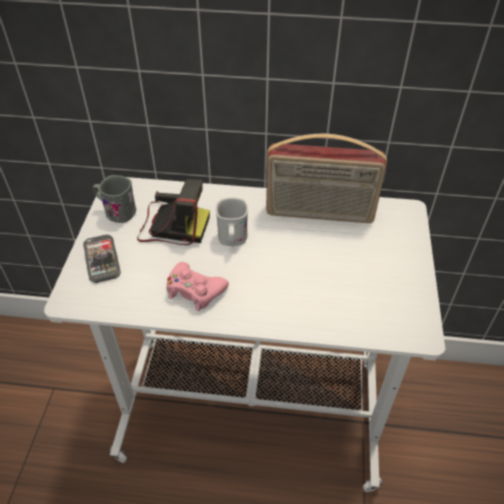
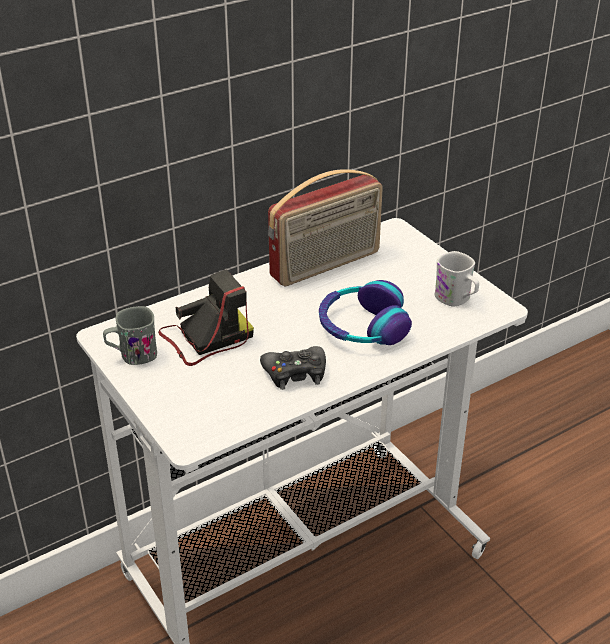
camera: 40 degrees left, 10 degrees down
(102, 259) = (175, 397): phone -> none
(195, 290) = (295, 373): pink game controller -> black game controller
(232, 240) = (277, 321): white mug -> white mug (457, 299)
(286, 281) = (362, 327): none -> headphones

